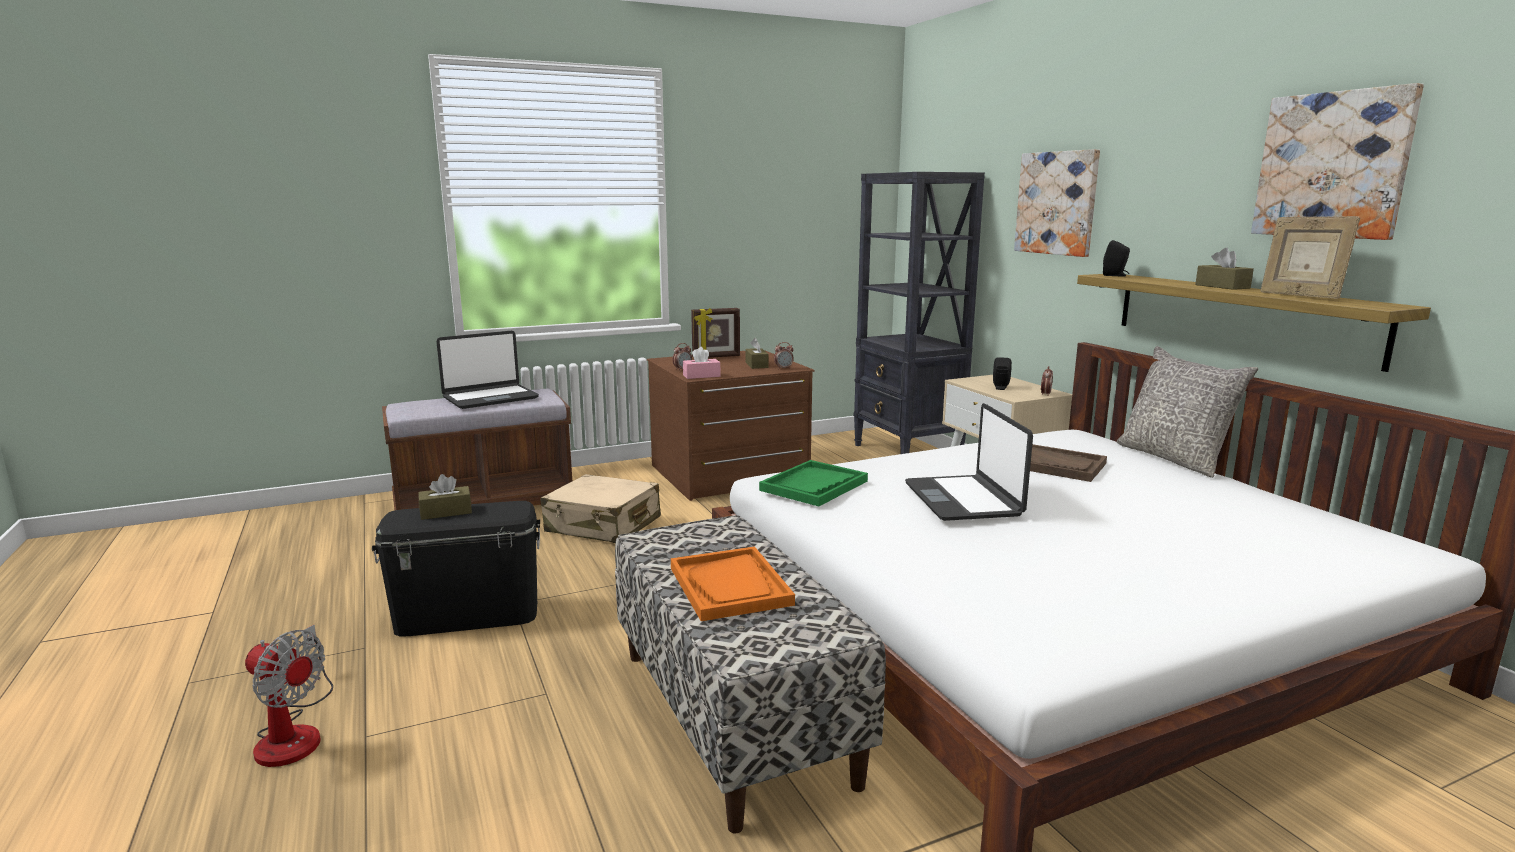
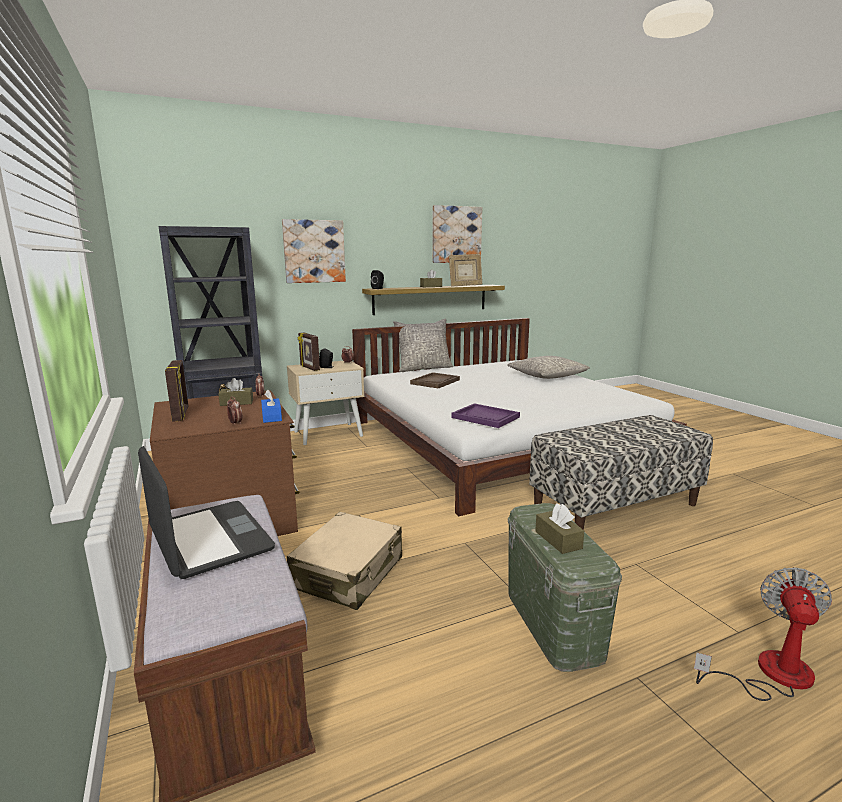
camera: 90 degrees left, 0 degrees up
(468, 615) = (552, 623): black storage box -> green storage box
(701, 376) = (272, 417): pink tissue box -> blue tissue box
(730, 586) = (630, 435): orange tray -> none
(814, 486) = (485, 417): green tray -> purple tray
(963, 499) = (496, 395): laptop -> none
(987, 382) = (309, 368): none -> picture frame
(1228, 566) = (547, 376): none -> grey pillow

